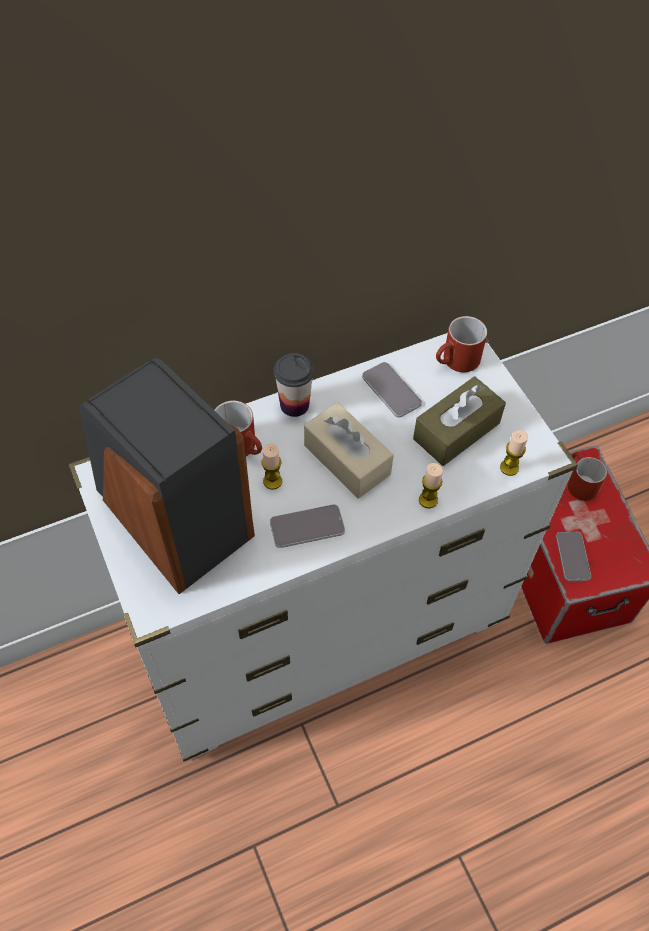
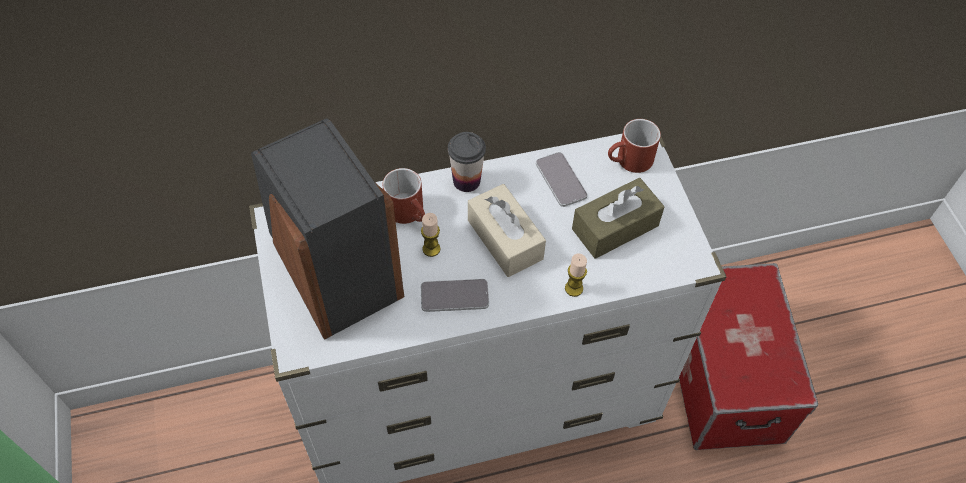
camera: 10 degrees right, 0 degrees up
(509, 468) = (658, 269): candle -> none
(572, 556) = (729, 368): phone -> none
(578, 483) = (749, 298): red mug -> none

